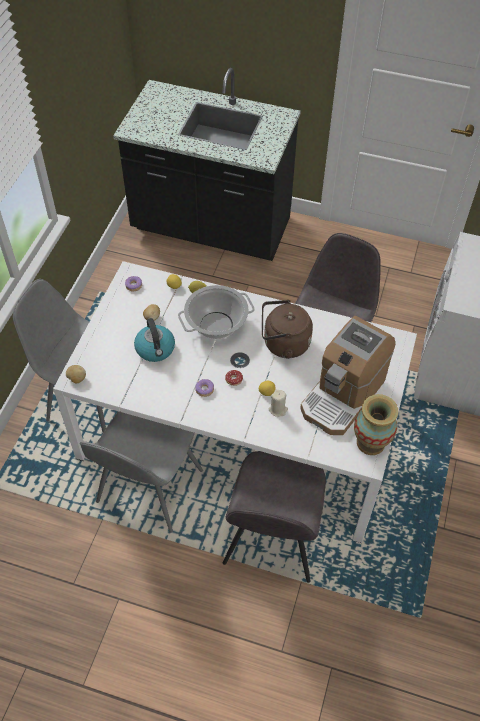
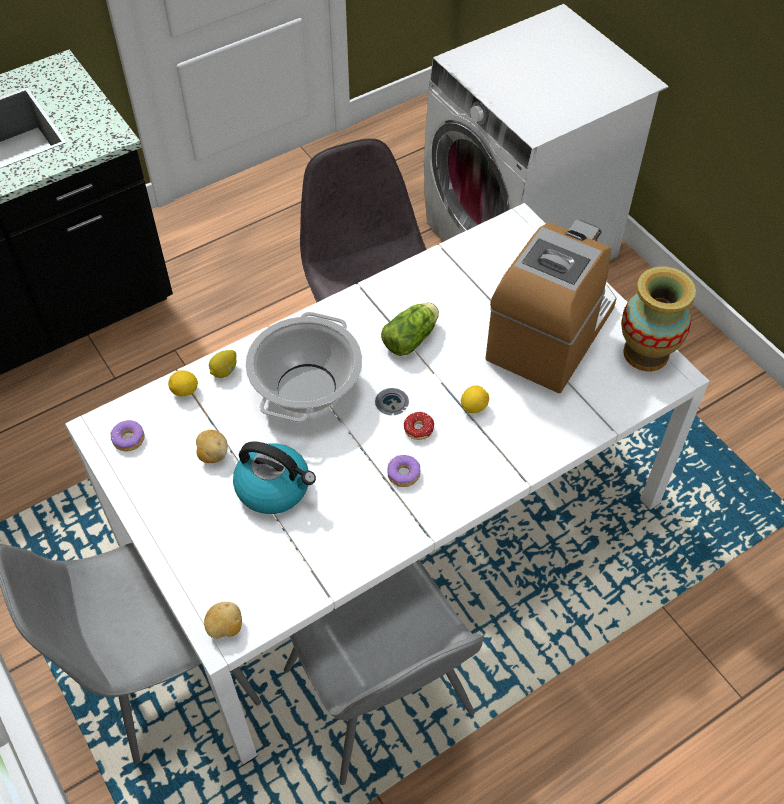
camera: 50 degrees left, 0 degrees up
(272, 540) = (581, 598): grey chair -> none
(278, 409) = (512, 413): beige candle -> none
(283, 344) = (412, 337): brown kettle -> lettuce
(342, 395) = (551, 332): coffee machine -> coffee machine turned 135 degrees counterclockwise

